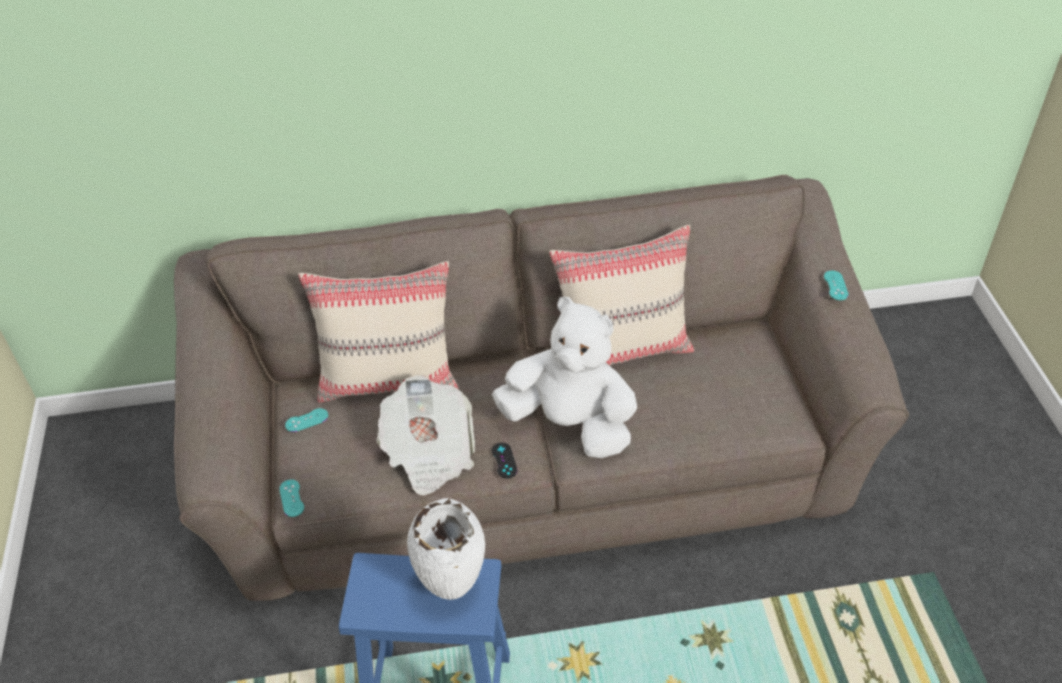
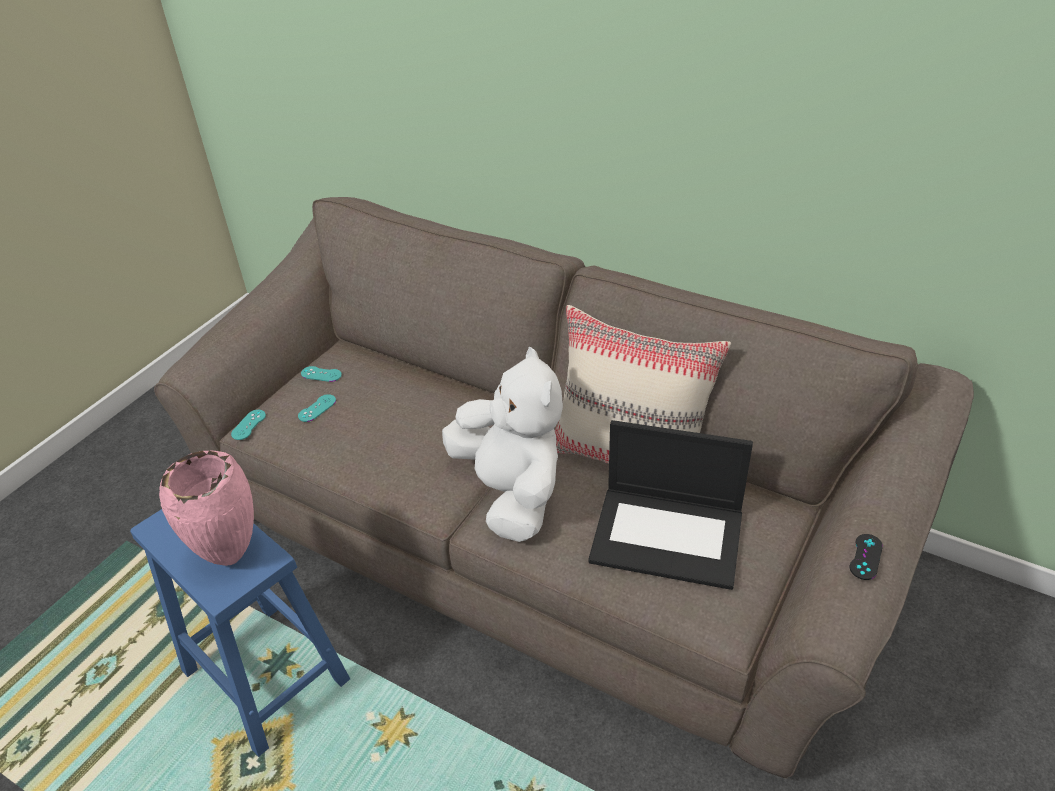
camera: 40 degrees right, 5 degrees down
(389, 379) = (412, 376): beige pillow -> none
(429, 453) = (376, 449): newspaper -> none
(453, 591) = (231, 559): white vase -> pink vase
(504, 460) = (423, 490): black game controller -> black game controller (866, 557)
(705, 390) = (669, 536): none -> laptop
(835, 285) = (889, 498): turquoise game controller -> turquoise game controller (317, 408)

